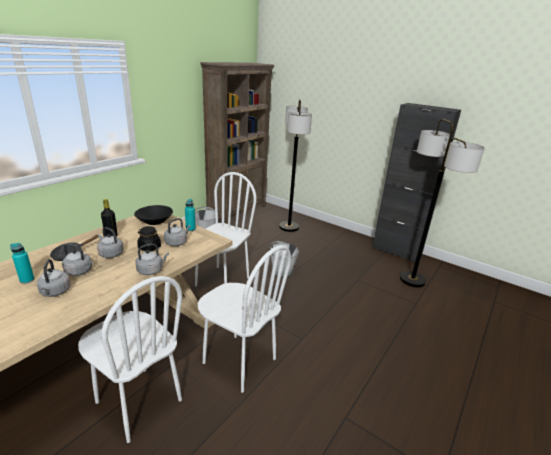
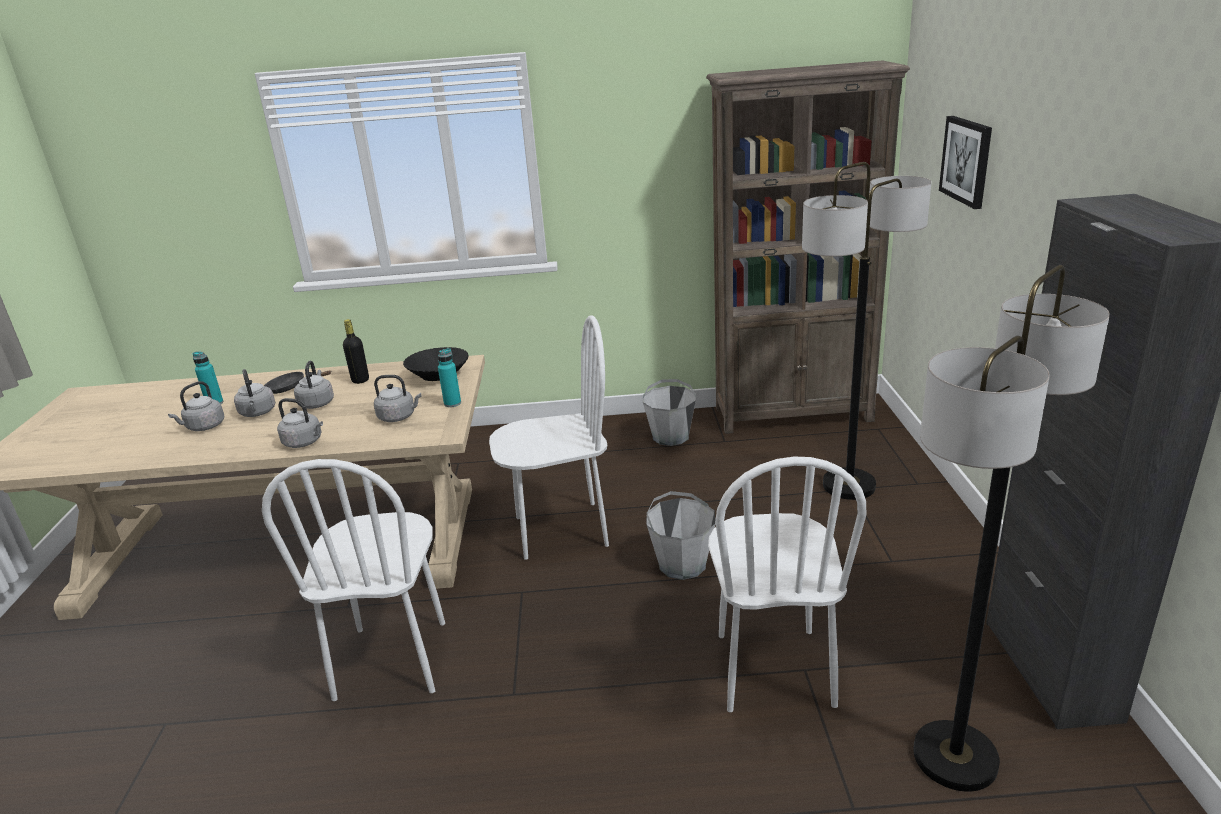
camera: 55 degrees right, 0 degrees up
(138, 402) = (250, 625): white chair -> white chair (773, 669)
(149, 248) = (361, 411): black jar -> none
(308, 99) = (967, 160): none -> picture

